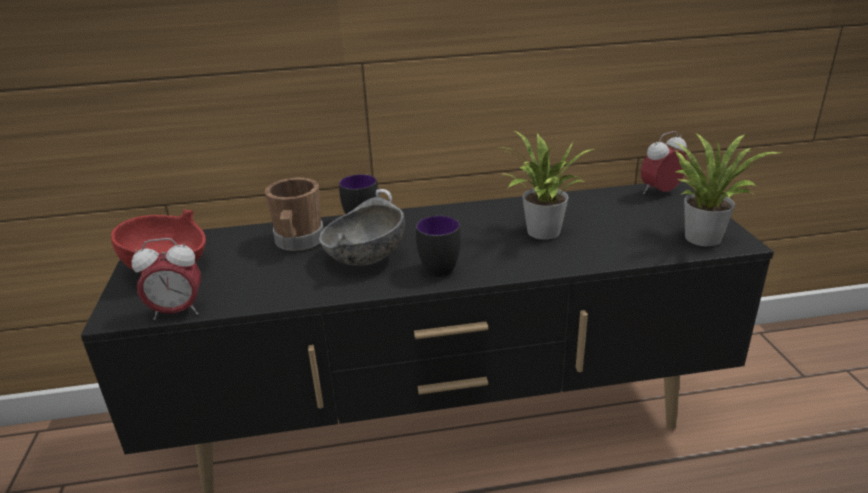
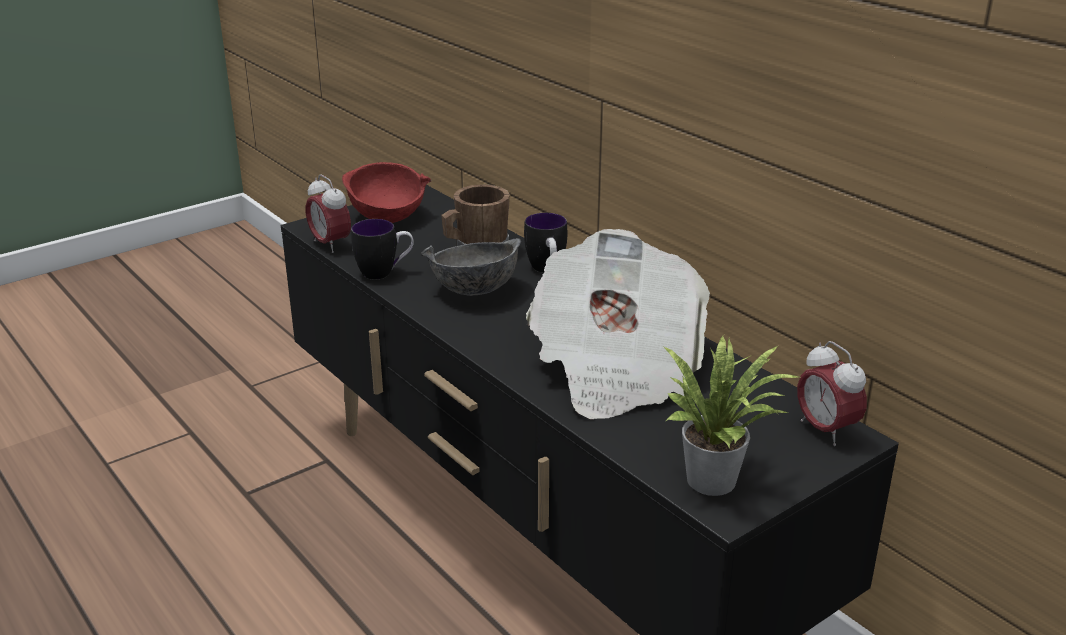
camera: 60 degrees right, 0 degrees up
(442, 266) = (493, 331): mug -> mug (385, 273)
(540, 233) = (615, 368): potted plant -> newspaper
(660, 192) = (825, 430): alarm clock -> alarm clock turned 150 degrees counterclockwise

